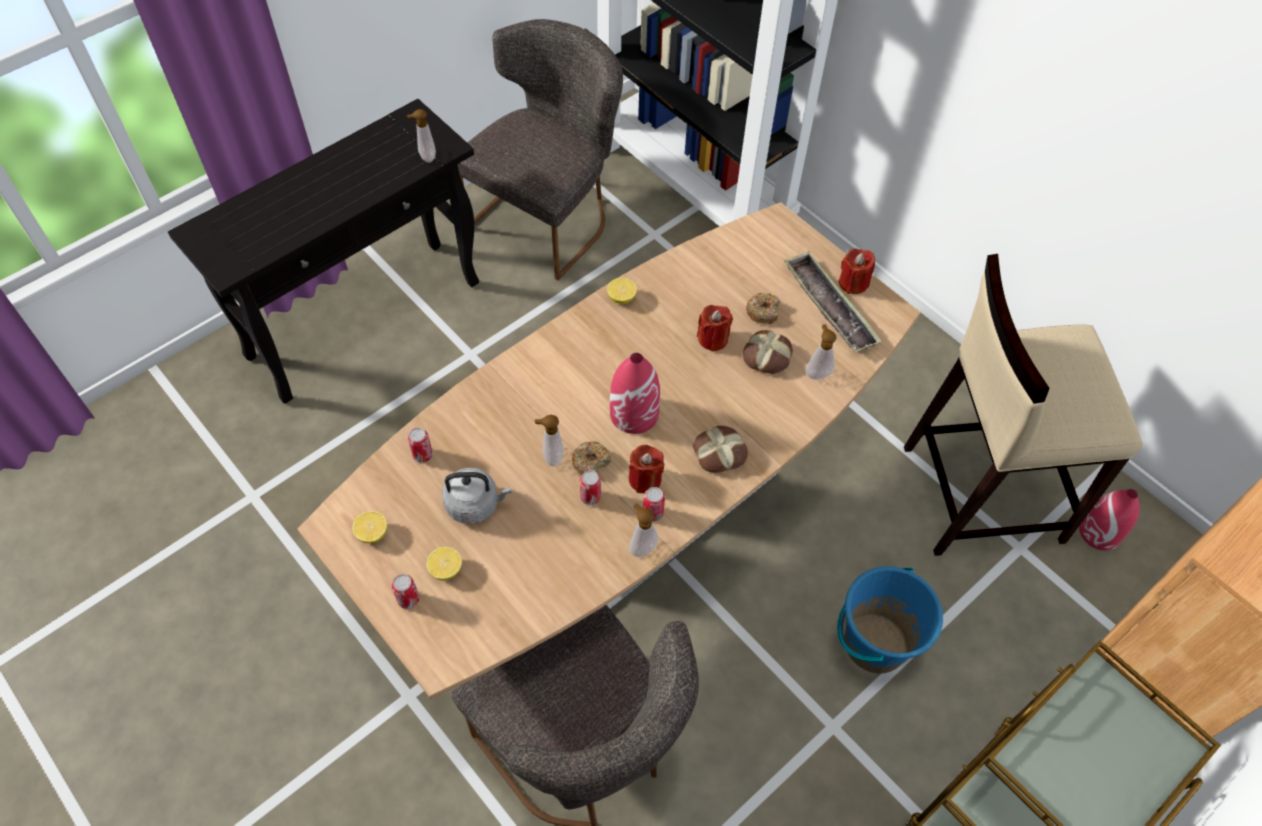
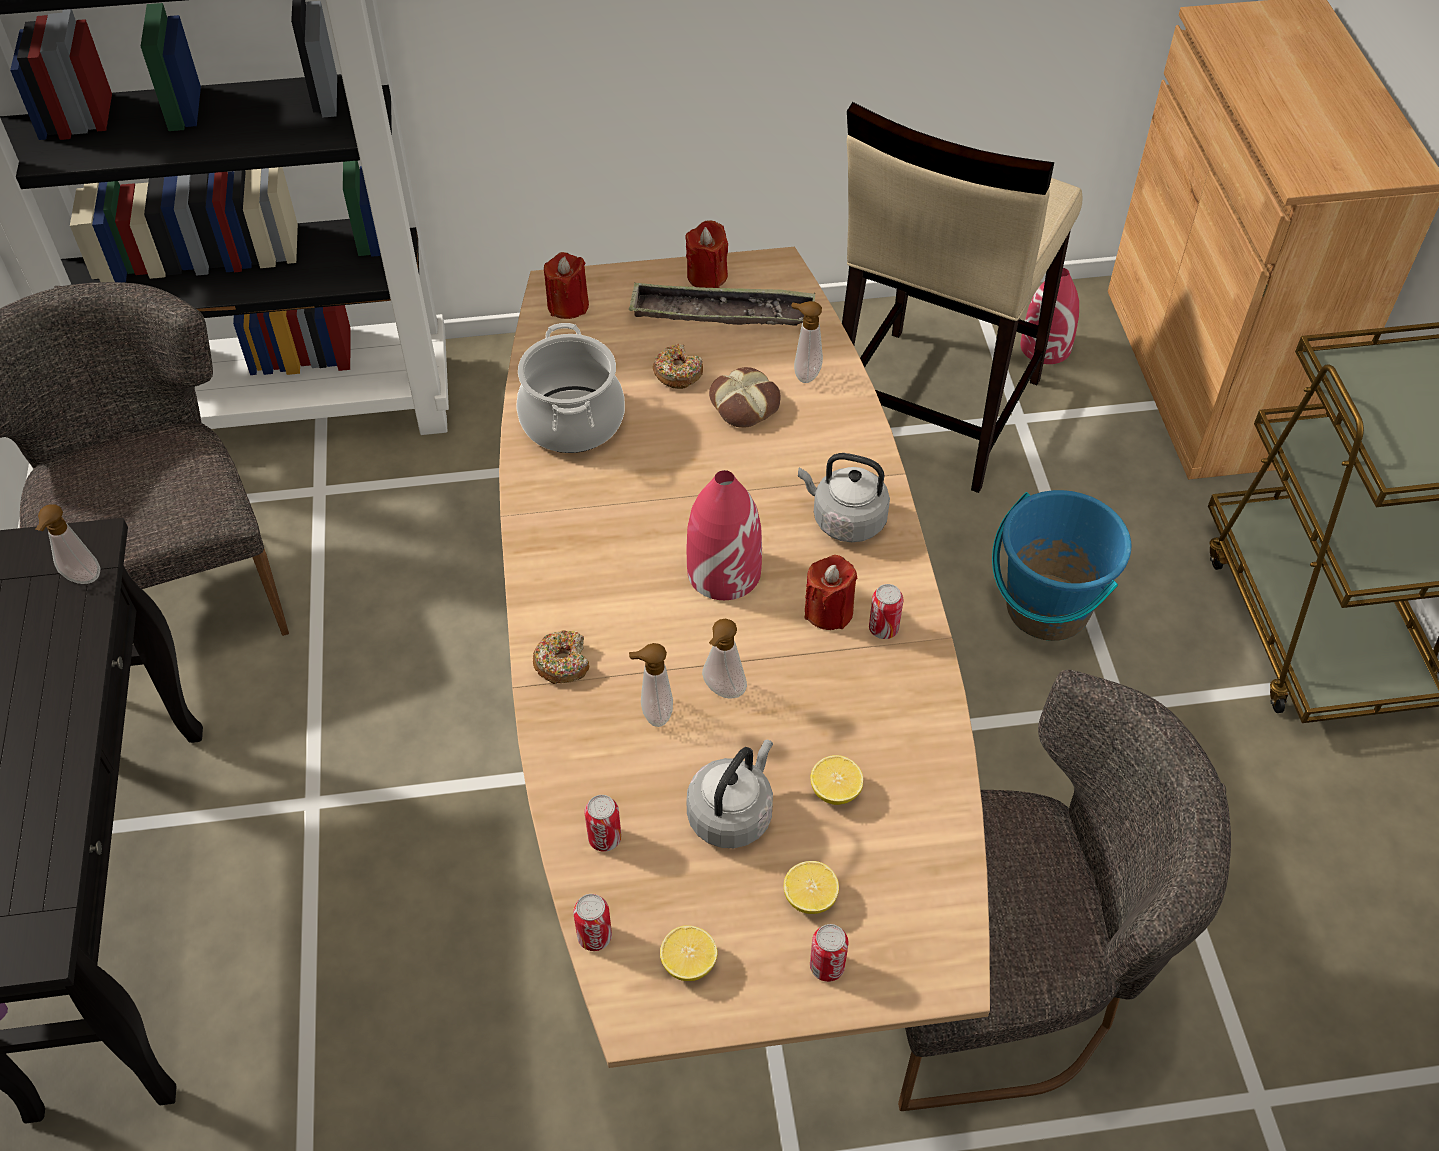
camera: 55 degrees left, 5 degrees down
(590, 497) = (813, 680): can -> can (594, 936)
(591, 462) = (762, 653): donut -> donut (562, 662)
(621, 298) = (536, 492): lemon -> lemon (835, 791)
(641, 547) = (922, 664): soap dispenser -> soap dispenser (653, 713)
(685, 284) = (571, 420): none -> cooking pot
(713, 339) = (677, 438): red candle -> red candle (568, 305)
(719, 452) = (845, 519): bread -> grey kettle

